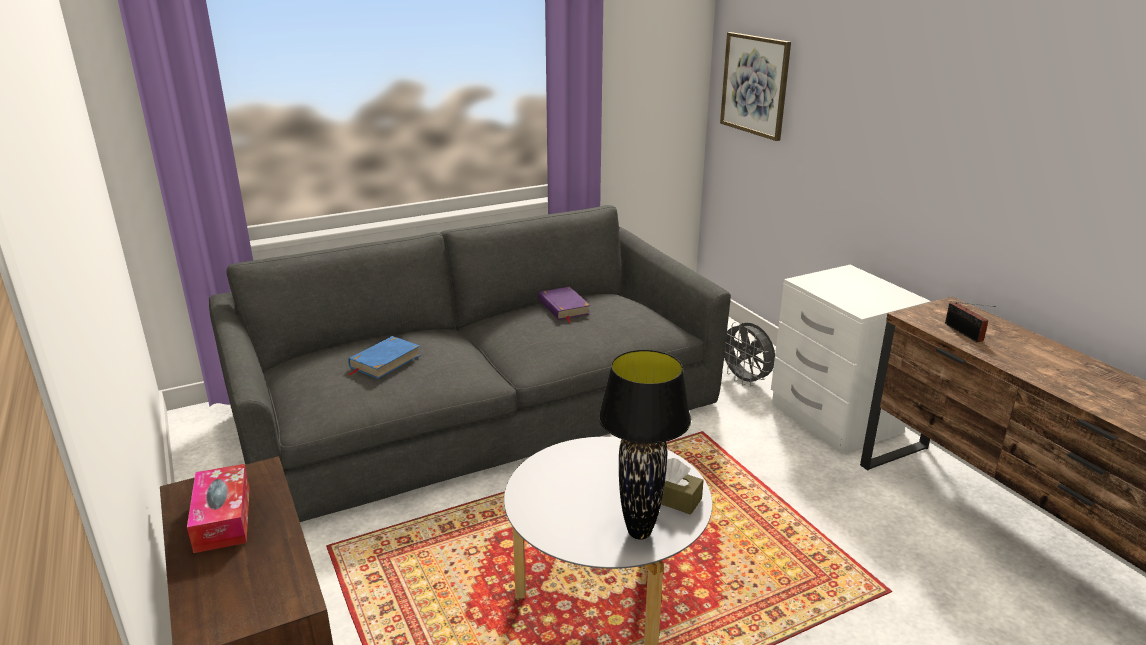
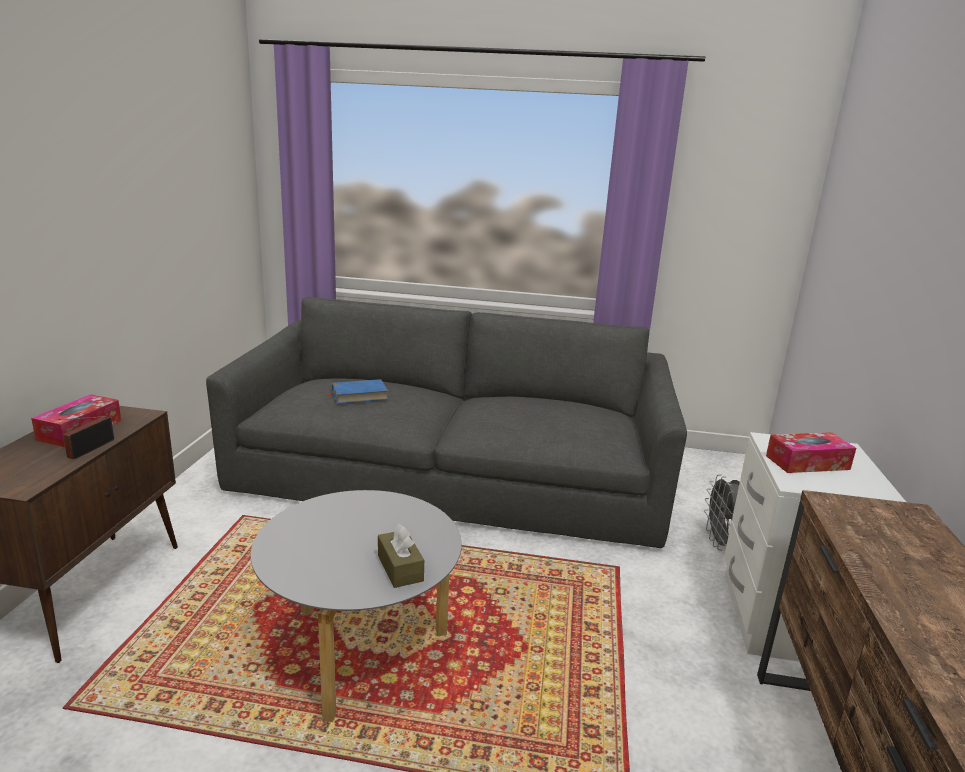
camera: 35 degrees right, 5 degrees down
(563, 307) = (545, 404): purple book -> none
(638, 532) = (333, 578): black table lamp -> none
(755, 85) = (838, 231): picture -> none
(846, 291) = (807, 462): none -> tissue box
(965, 333) = (875, 542): radio -> radio (88, 449)

